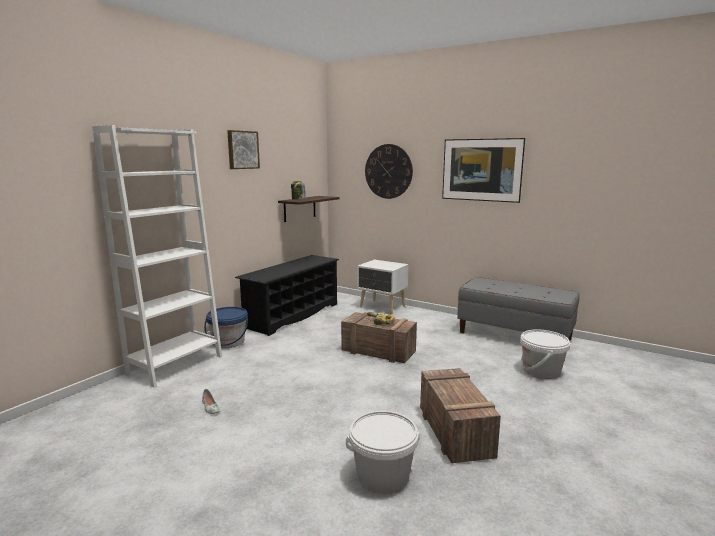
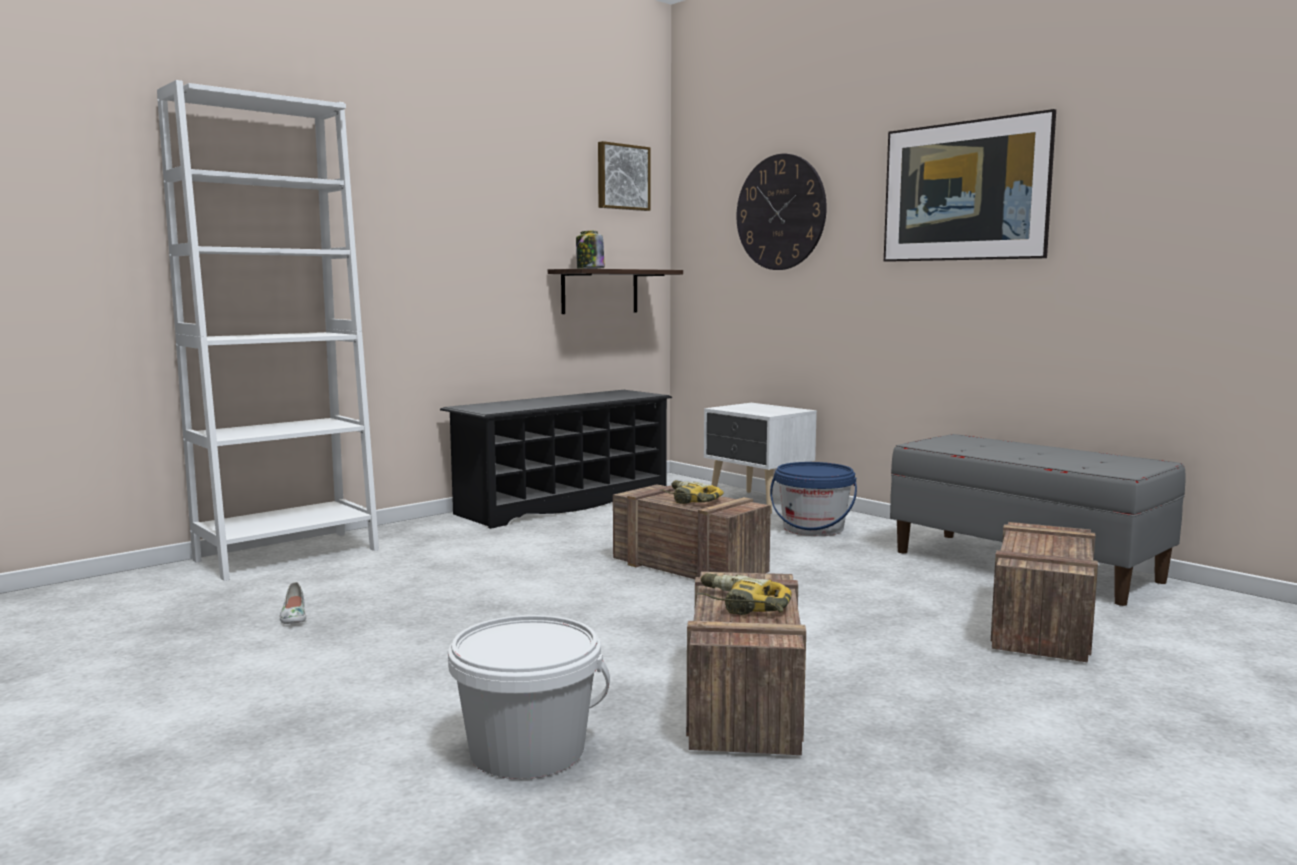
camera: 15 degrees right, 5 degrees down
(228, 342) = (409, 531): blue bucket -> blue bucket (813, 528)
(242, 150) = (469, 161): picture -> picture (622, 177)
(455, 392) = (740, 606): none -> power drill
(541, 371) = (1042, 628): white bucket -> crate

